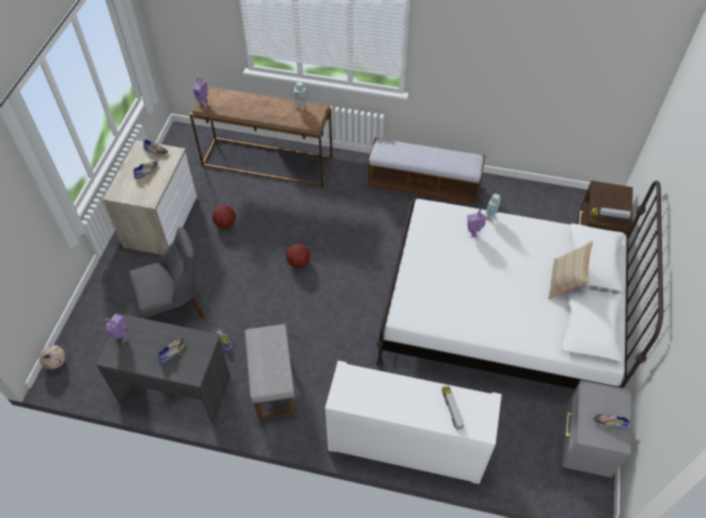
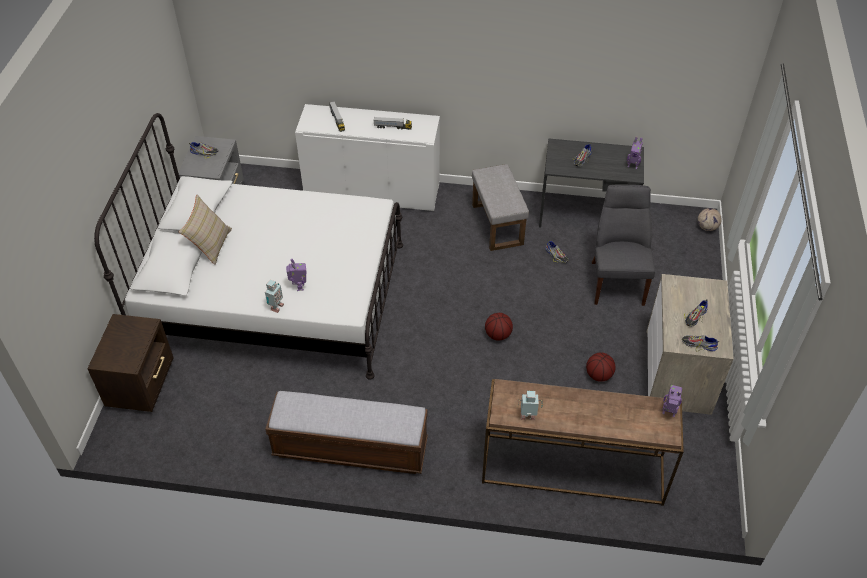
camera: 175 degrees right, 5 degrees down
(175, 307) = (616, 280): grey chair -> grey chair turned 120 degrees clockwise
(609, 216) = (133, 328): toy truck -> toy truck (392, 127)

